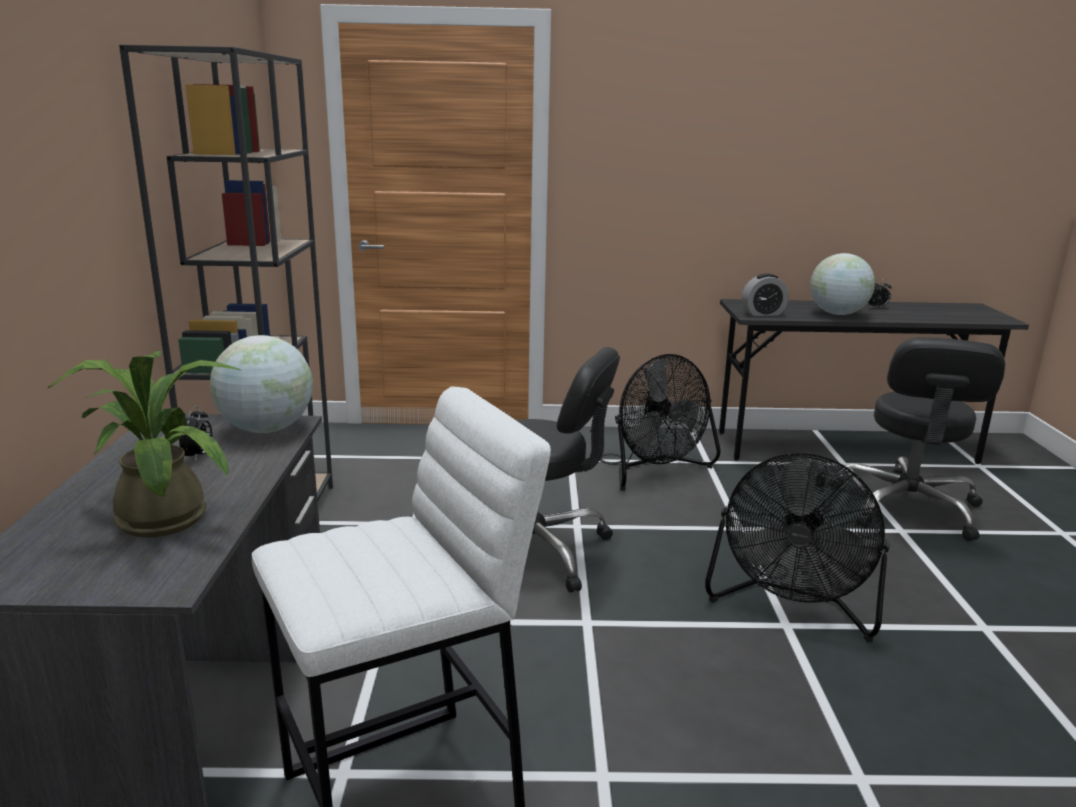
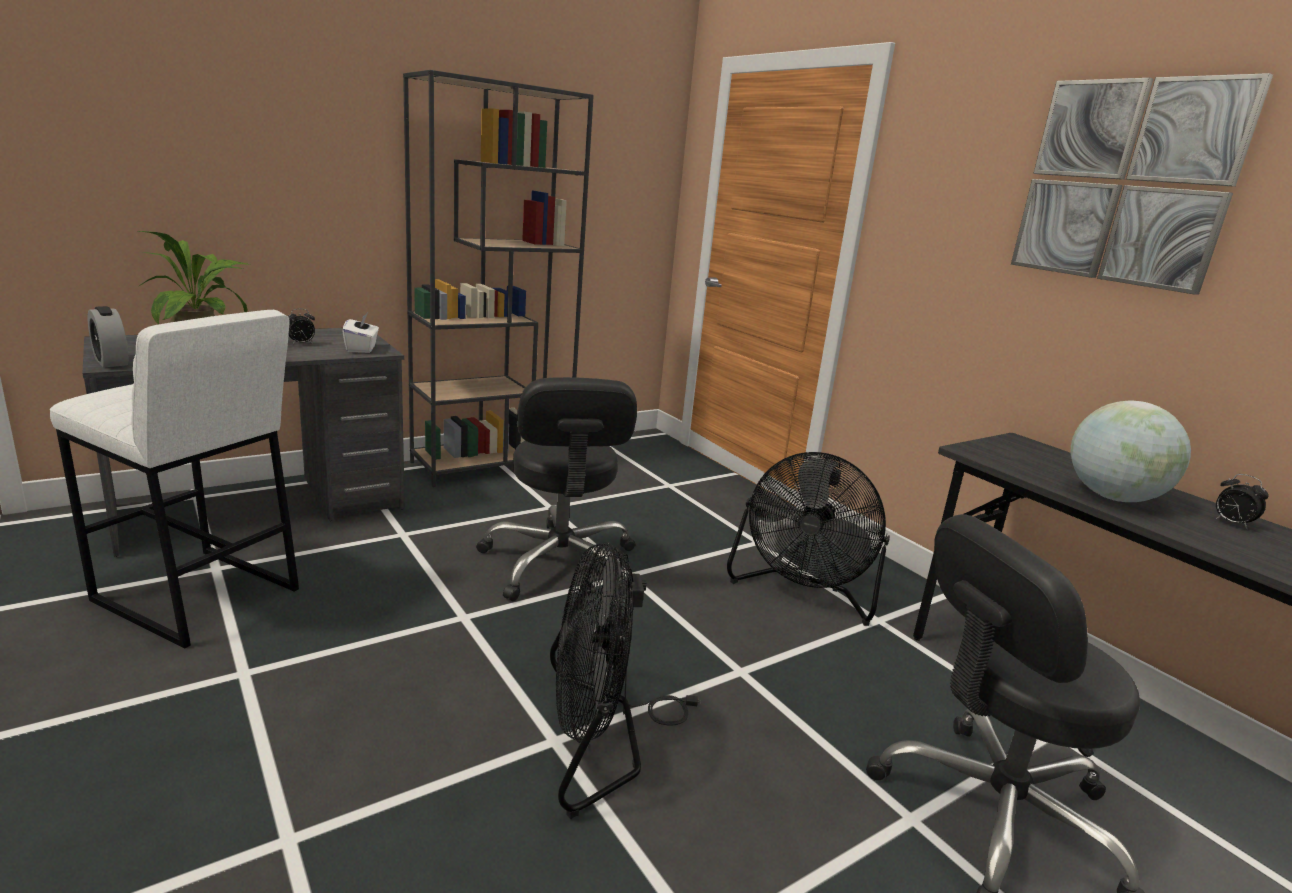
camera: 55 degrees right, 0 degrees up
(266, 429) = (362, 348): globe -> white tissue box
(763, 119) = (1126, 182): none -> picture
(763, 313) = (996, 456): alarm clock -> alarm clock (111, 362)

